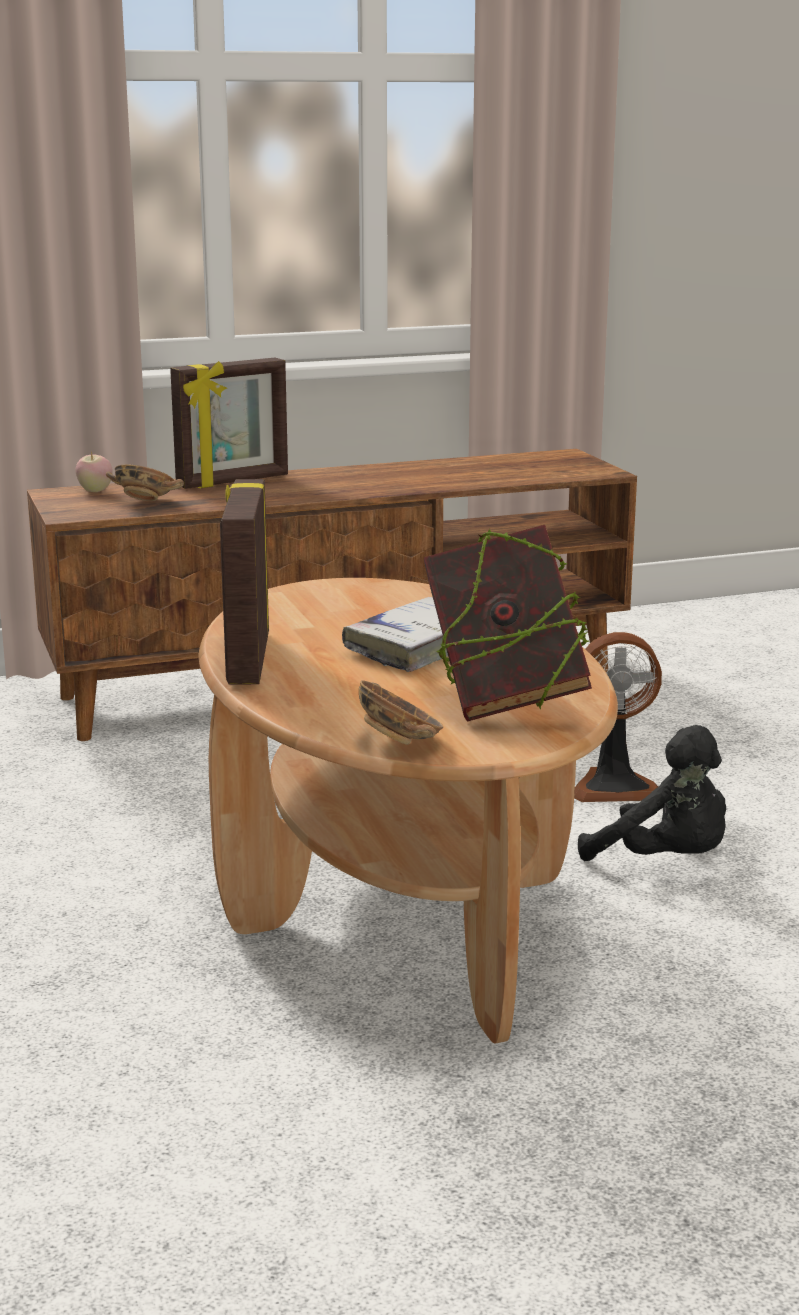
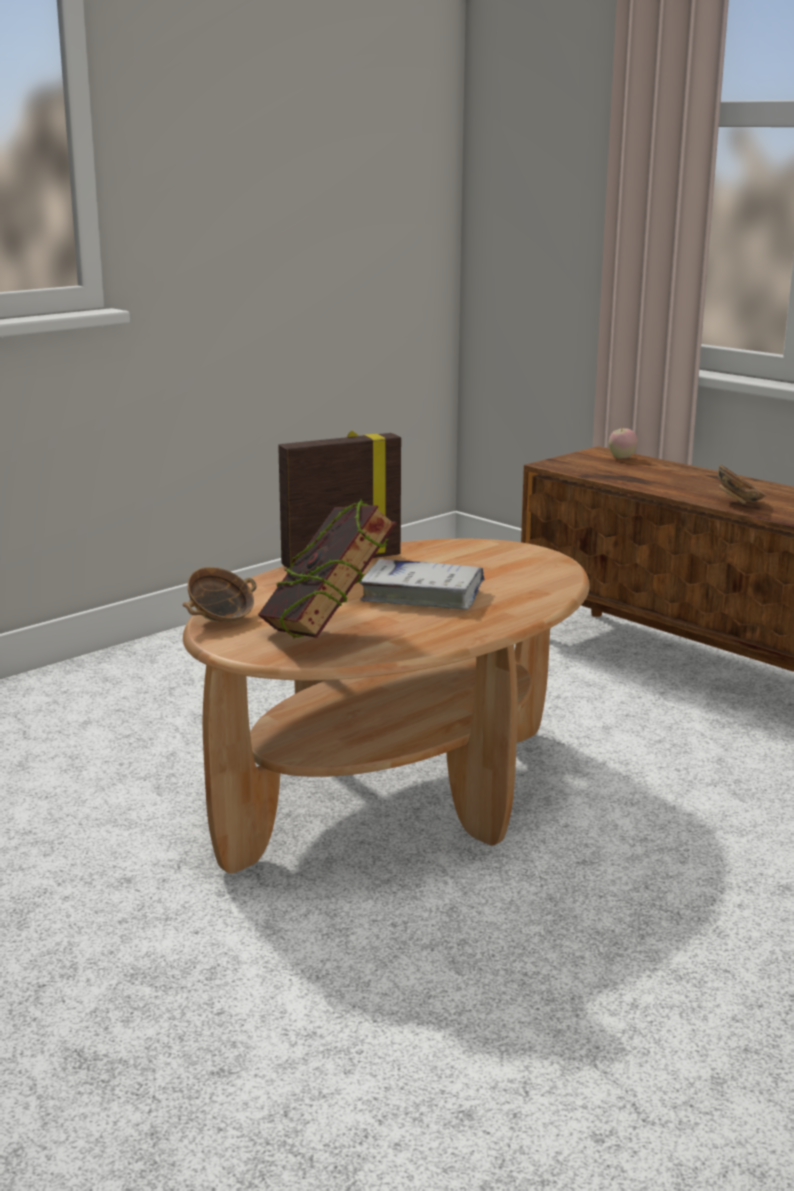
camera: 65 degrees right, 0 degrees up
(146, 501) = (619, 471): bowl -> bowl (740, 503)
(233, 482) = (717, 479): picture frame -> none
(614, 786) = (715, 840): fan -> none
(665, 861) = (587, 890): black plush toy -> none

